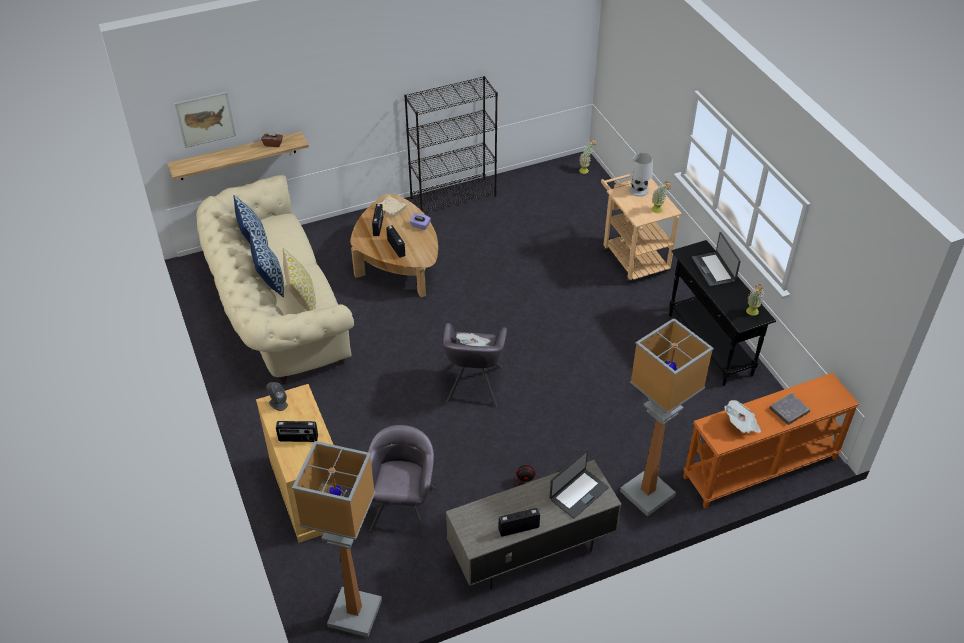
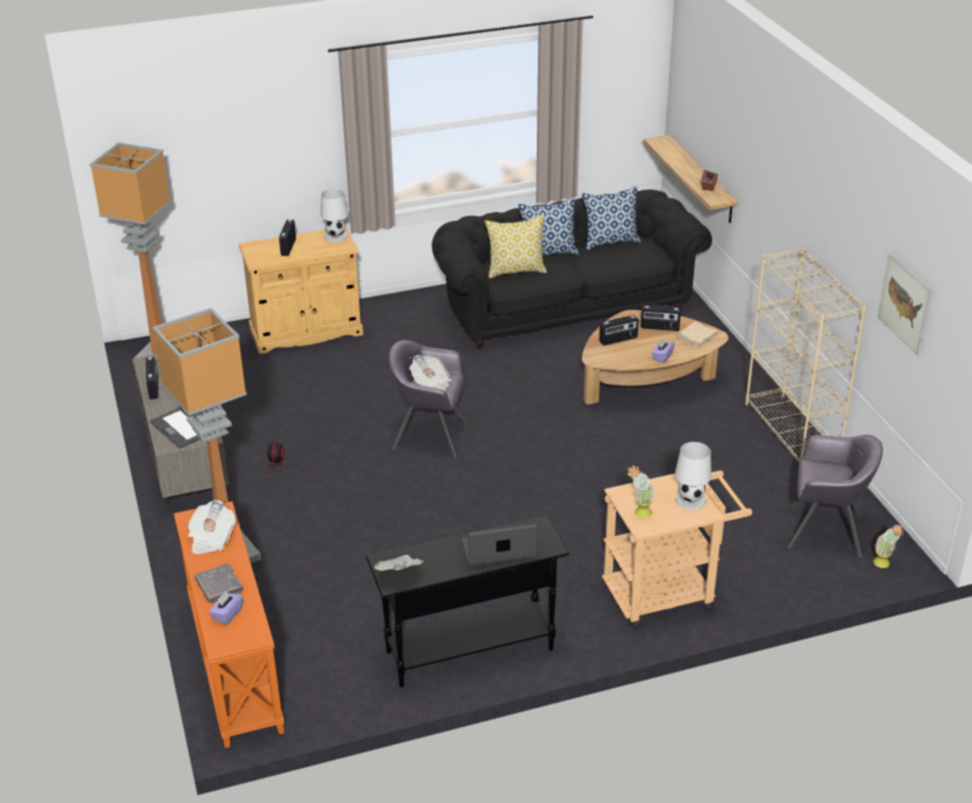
camera: 95 degrees right, 10 degrees down
(205, 119) = (694, 114): picture -> picture (905, 303)
(276, 312) = (564, 306): beige sofa -> black sofa
(278, 403) = (336, 236): grey speaker -> white table lamp
(403, 507) = (269, 385): grey armchair -> grey armchair (826, 531)
(453, 196) = (792, 431): black bookcase -> beige bookcase
(752, 313) = (399, 573): potted plant -> newspaper
(815, 401) = (227, 614): none -> purple tissue box

